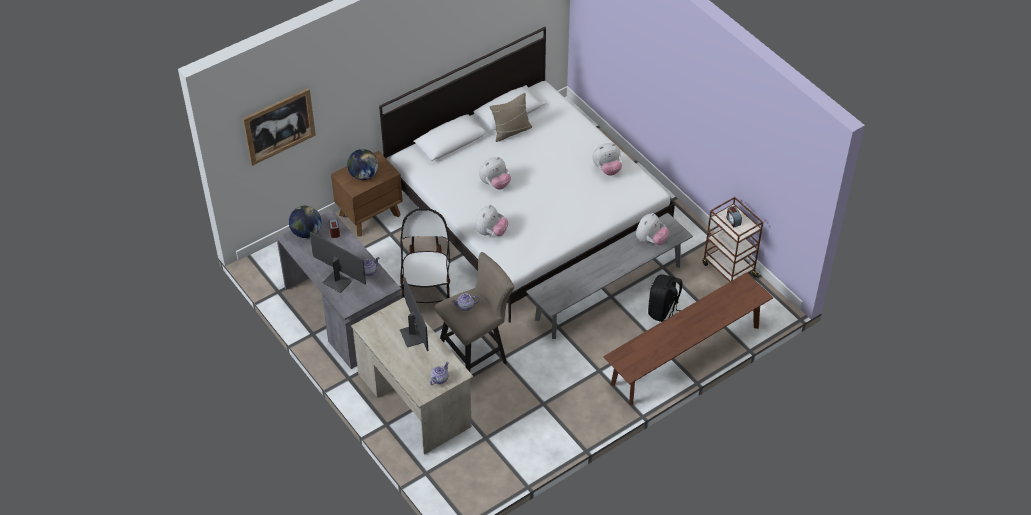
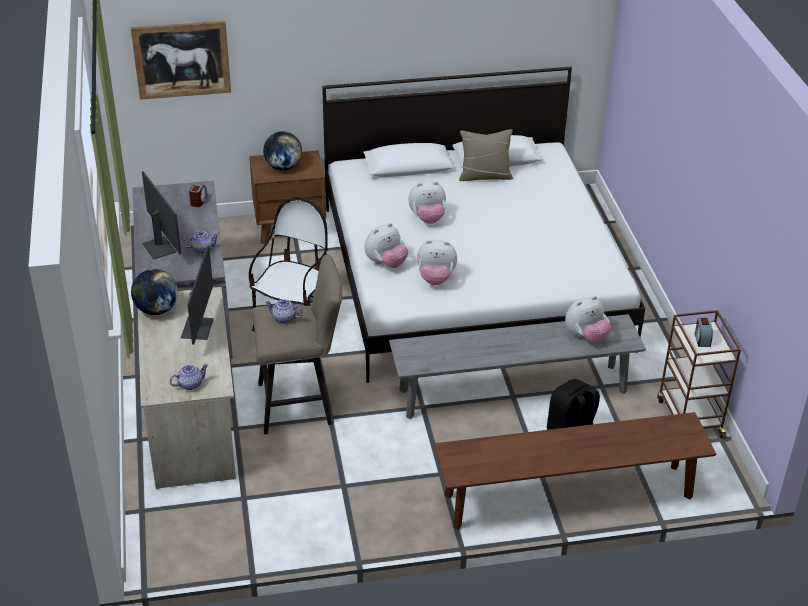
camera: 25 degrees right, 10 degrees down
(306, 232) = (167, 193): globe -> globe (156, 309)
(607, 169) = (575, 244): plush toy -> plush toy (436, 279)

